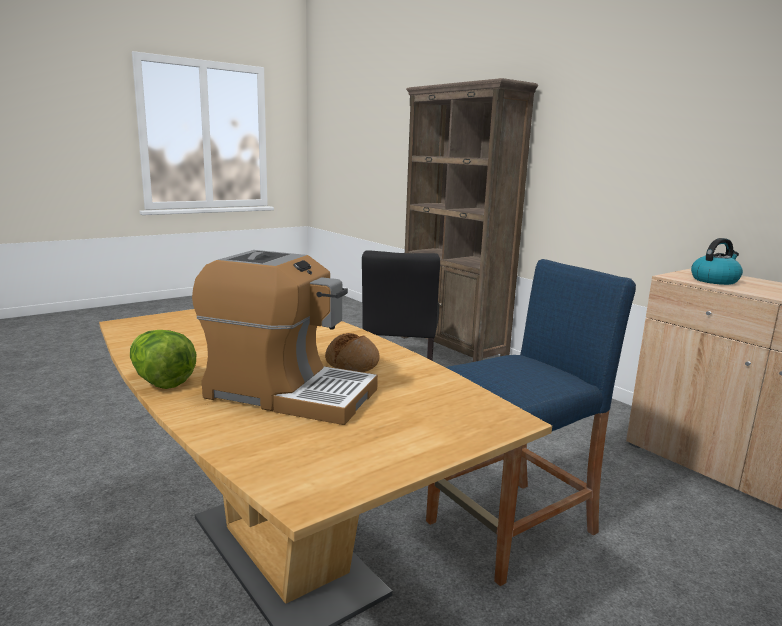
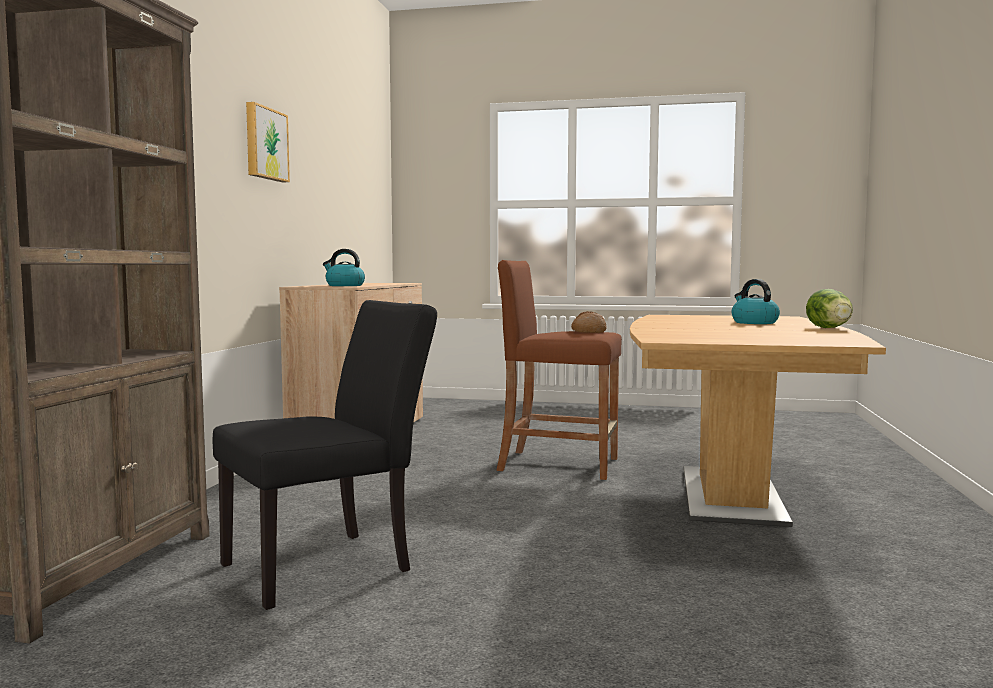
camera: 130 degrees left, 10 degrees down
(288, 393) = (753, 322): coffee machine -> kettle
(352, 363) = (688, 323): bread -> bread (588, 331)
(512, 528) = (558, 464): blue stool -> brown stool
(723, 121) = (265, 144): none -> picture

